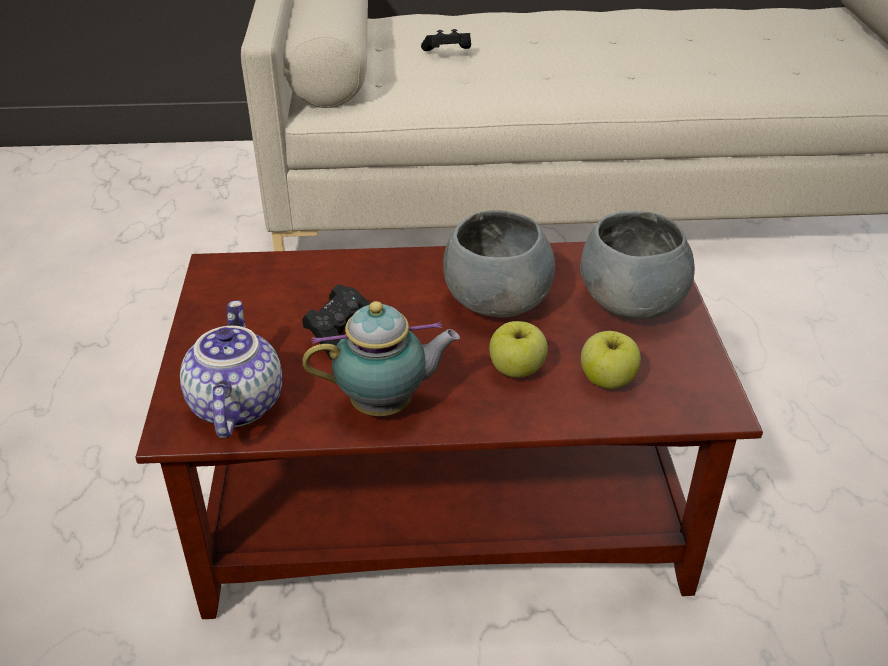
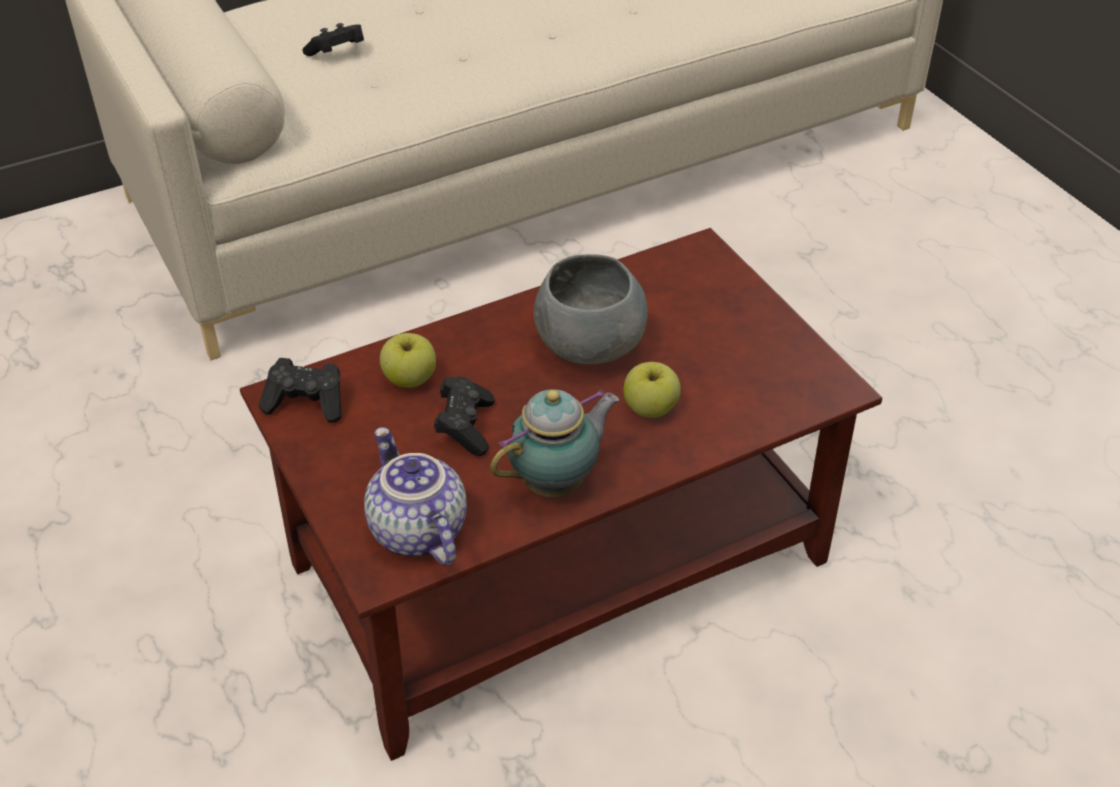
camera: 25 degrees left, 5 degrees up
(231, 278) = (307, 403): none -> black game controller
(607, 380) = (734, 392): apple -> apple (410, 379)
(631, 302) = (710, 308): grey bowl -> none

